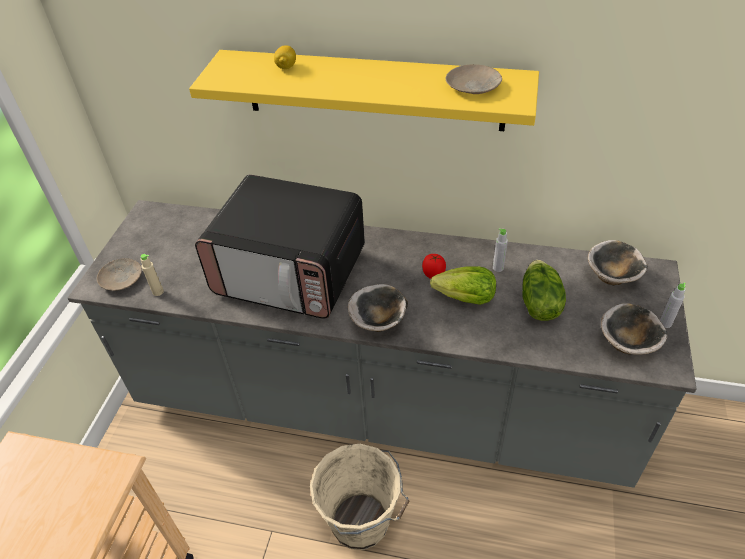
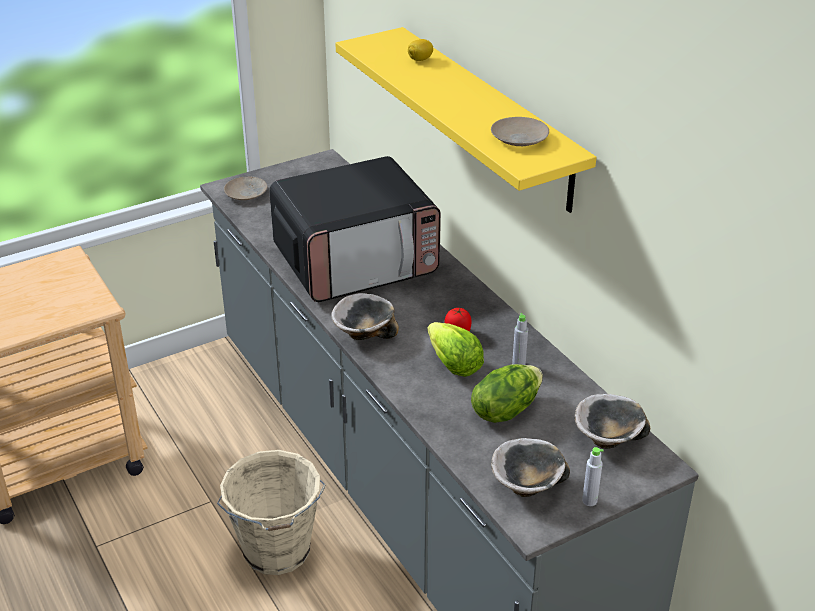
camera: 45 degrees right, 10 degrees down
(158, 292) = (255, 216): beige bottle -> none
(291, 273) = (357, 262): microwave -> microwave turned 90 degrees counterclockwise

